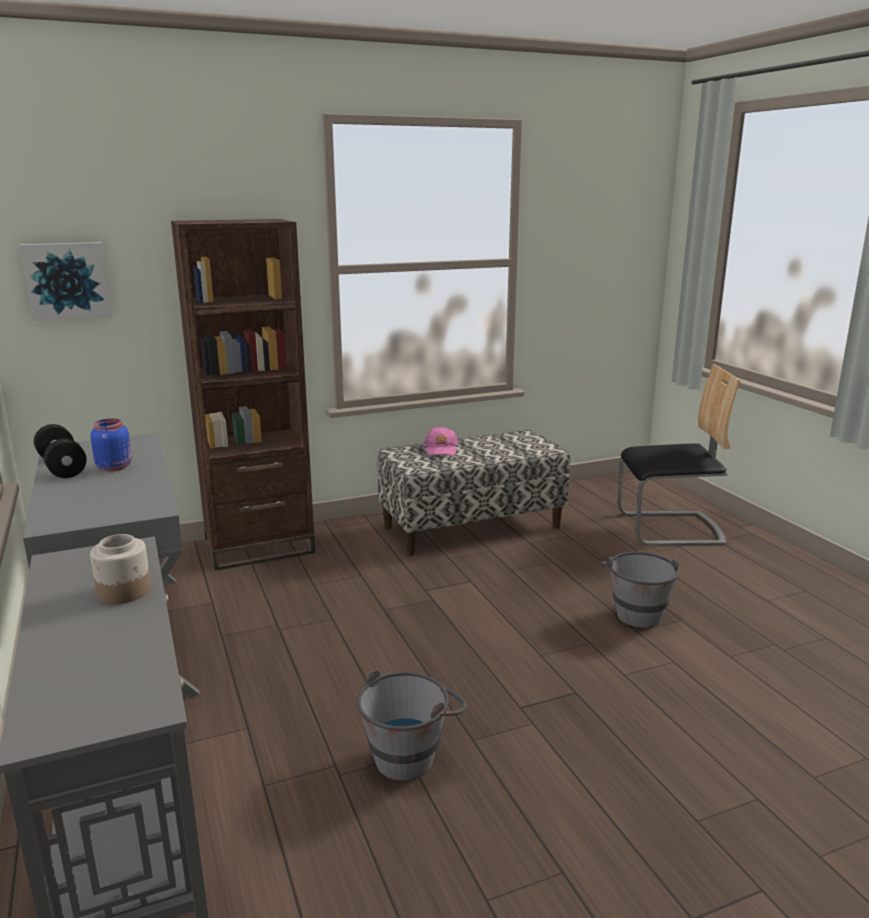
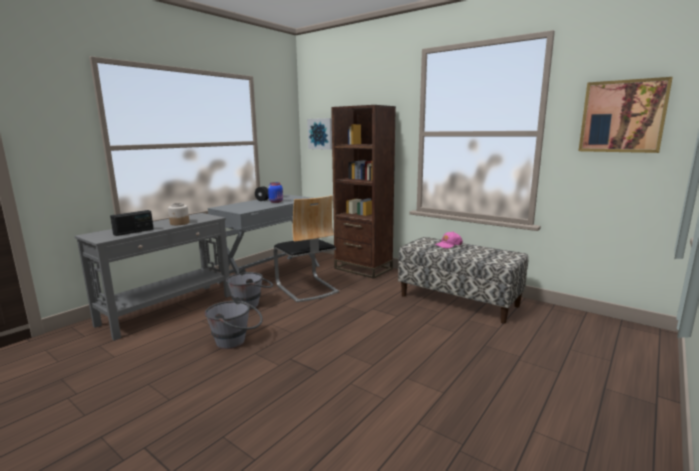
camera: 60 degrees right, 5 degrees down
(125, 658) = (134, 232): none -> radio
(594, 239) = (622, 116): none -> picture
(636, 611) = (432, 372): grey bucket -> grey bucket (252, 304)
(670, 529) = (582, 362): chair -> chair (306, 288)

